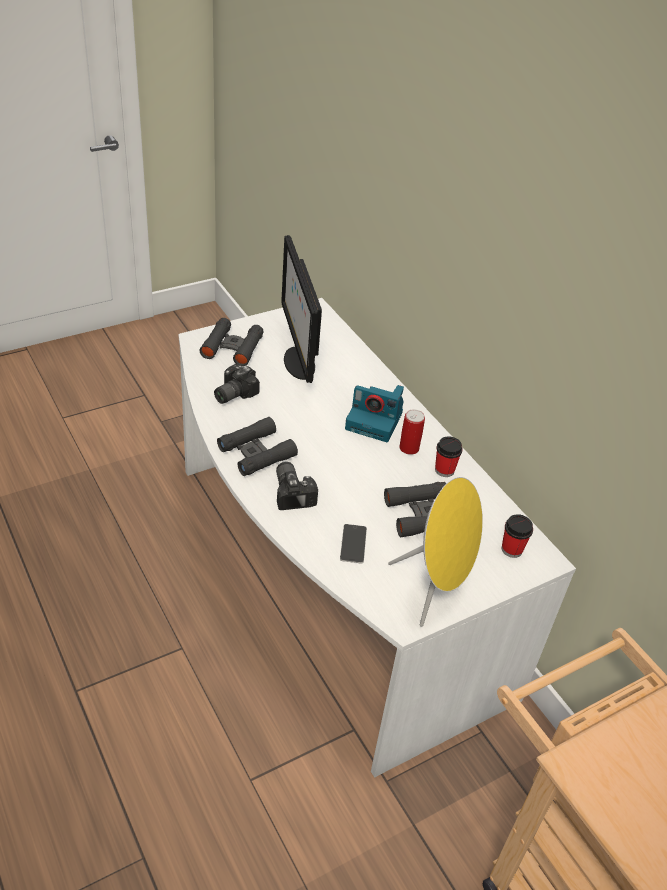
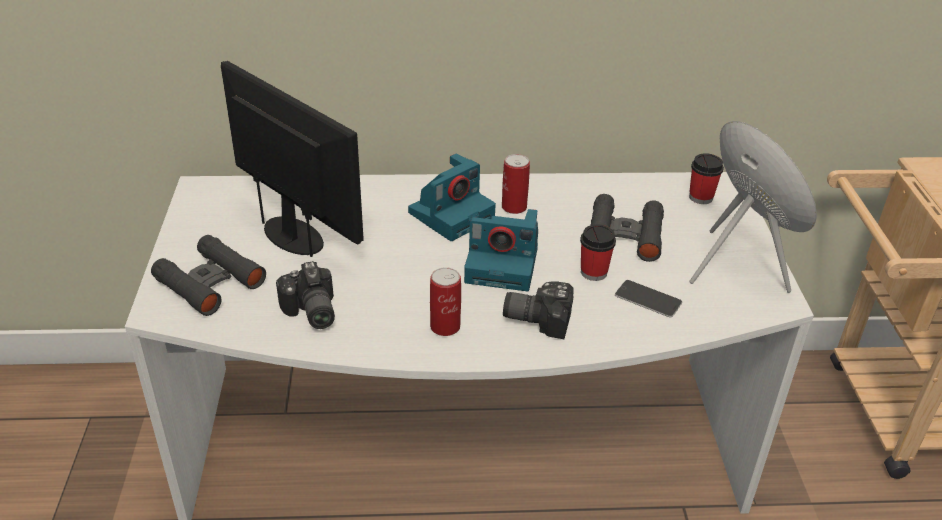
camera: 60 degrees left, 5 degrees down
(256, 452) = (445, 327): black binoculars -> can
(298, 362) = (295, 236): monitor -> monitor turned 150 degrees counterclockwise
(337, 461) = (504, 265): none -> camera
(444, 470) = (564, 196): cup -> cup (593, 272)

